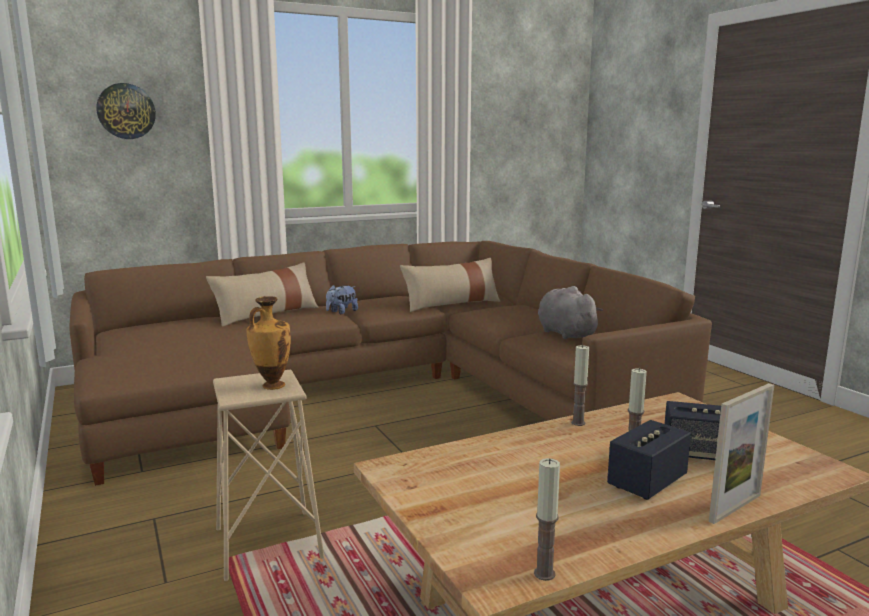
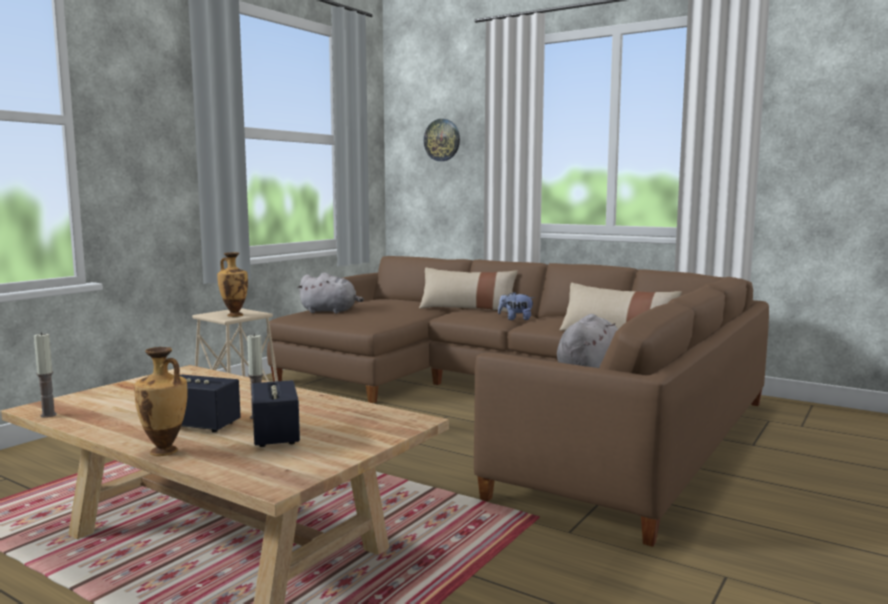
camera: 60 degrees right, 5 degrees down
(142, 359) = (330, 311): none -> grey plush toy
(578, 423) = (313, 397): candle -> none
(735, 508) = (165, 452): picture frame -> vase

